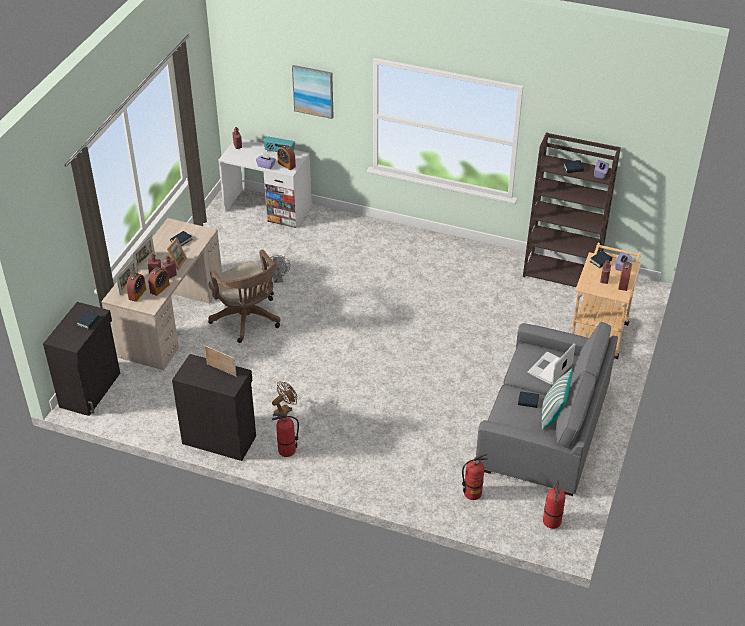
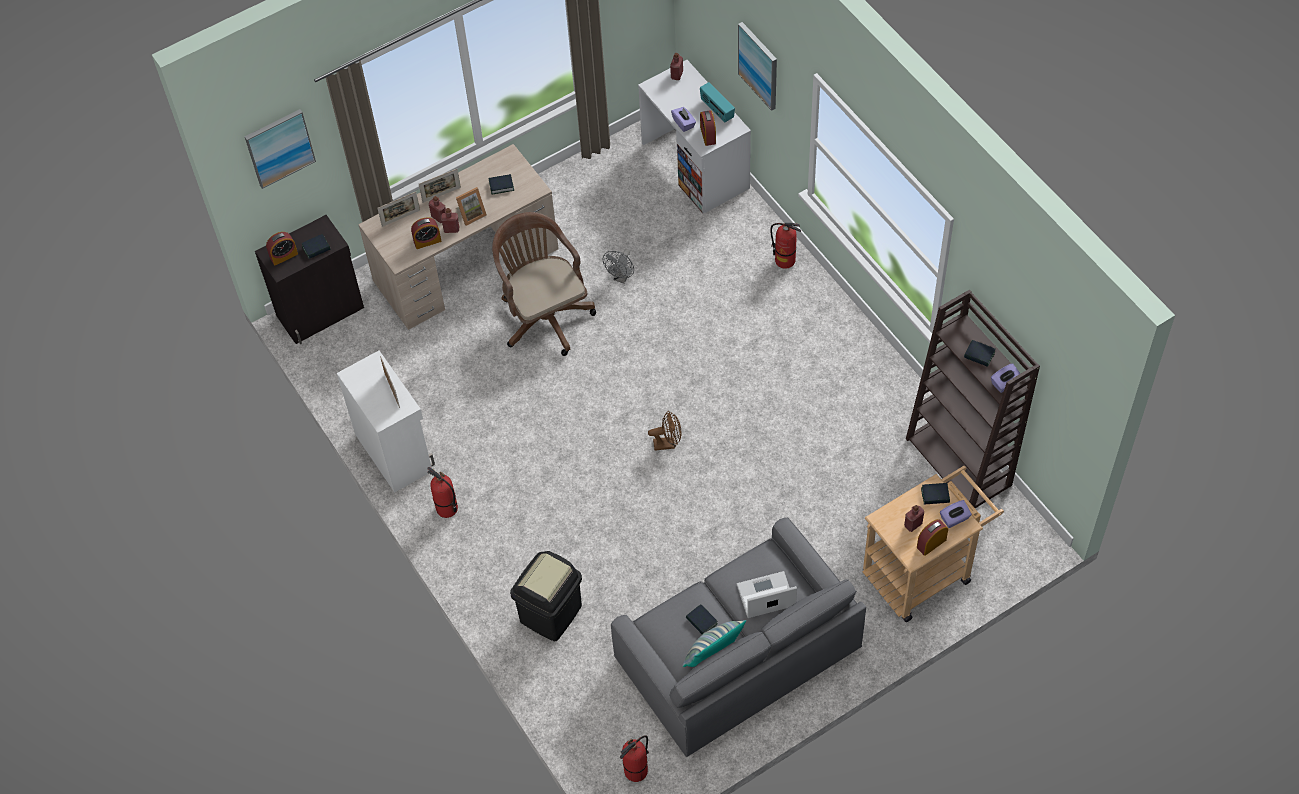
camera: 40 degrees right, 15 degrees up
(46, 239) = (279, 147): none -> picture
(137, 294) = (399, 235): alarm clock -> alarm clock (284, 256)
(219, 438) = (394, 451): black cabinet -> white cabinet
(248, 320) = (544, 315): brown office chair -> brown office chair turned 150 degrees clockwise
(285, 410) = (486, 457): brown fan -> brown fan (668, 443)
(412, 469) = (551, 614): none -> black trash can
(472, 493) = (586, 683): fire extinguisher -> fire extinguisher (785, 260)

